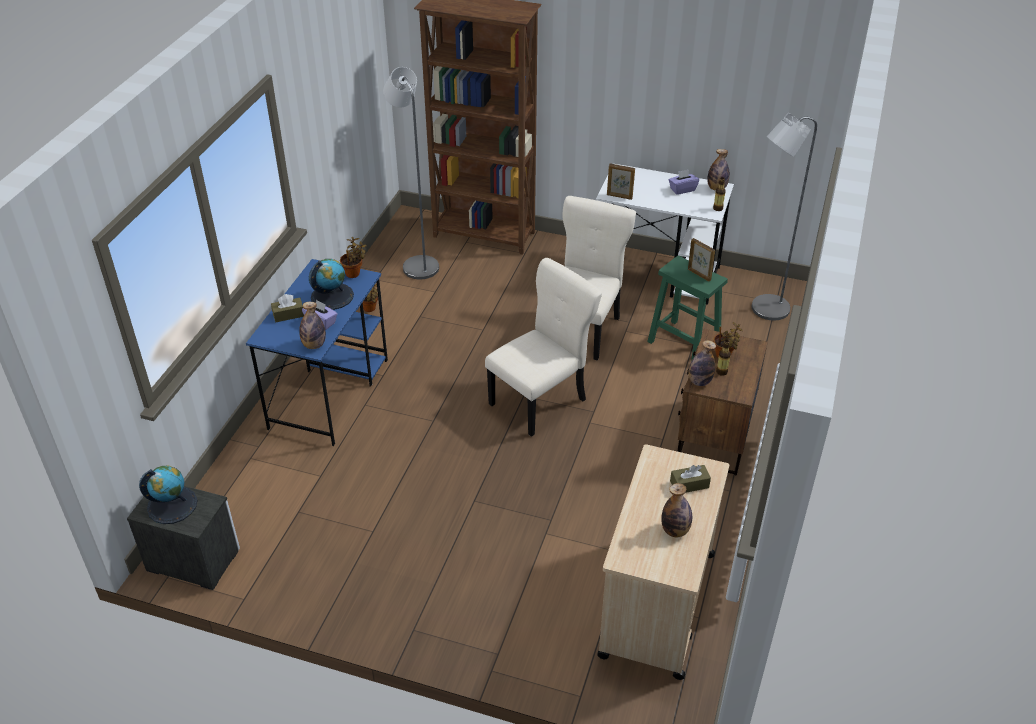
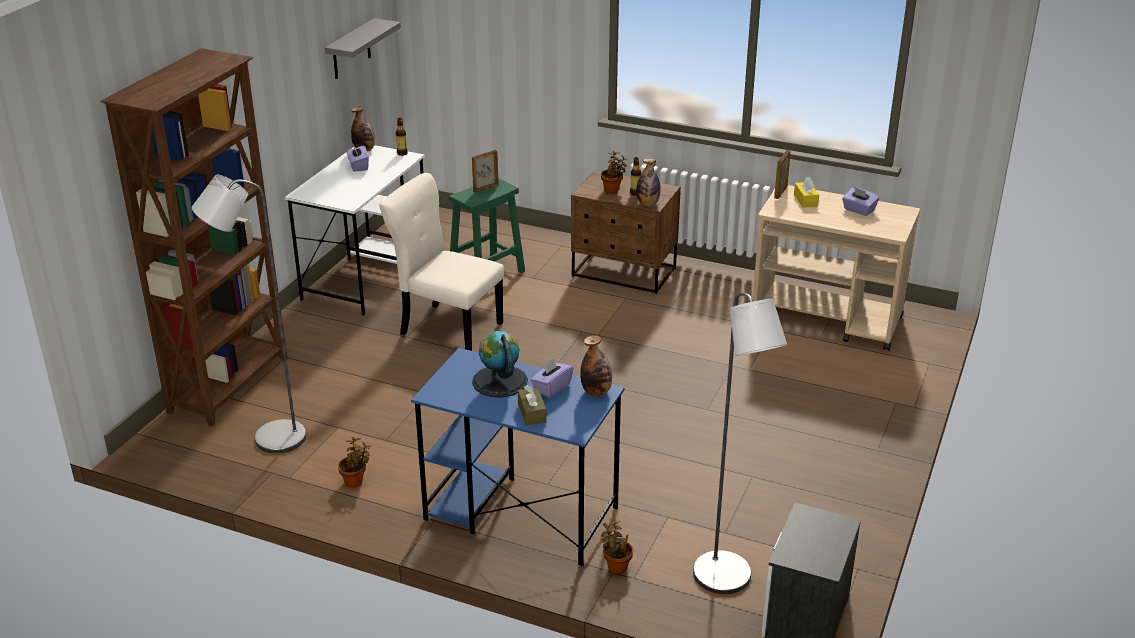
camera: 85 degrees left, 10 degrees down
(172, 505) = (812, 544): globe -> none
(354, 273) = (454, 366): potted plant -> potted plant (616, 566)
(541, 400) = (560, 361): beige chair -> none
(619, 196) = (356, 198): picture frame -> picture frame (780, 192)
(675, 530) = (858, 210): bottle -> purple tissue box
(689, 484) = (805, 200): brown tissue box -> yellow tissue box
(752, 104) = (351, 50): none -> grey shelf
(764, 310) = (448, 227): grey floor lamp -> grey floor lamp (727, 581)

